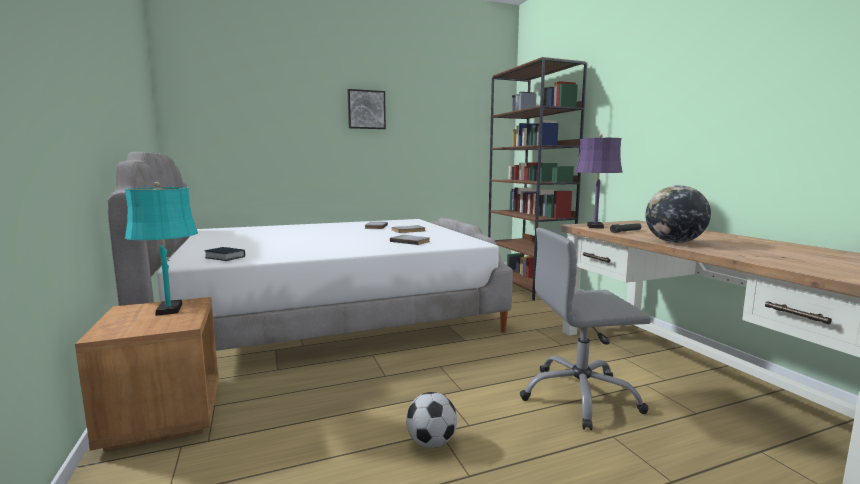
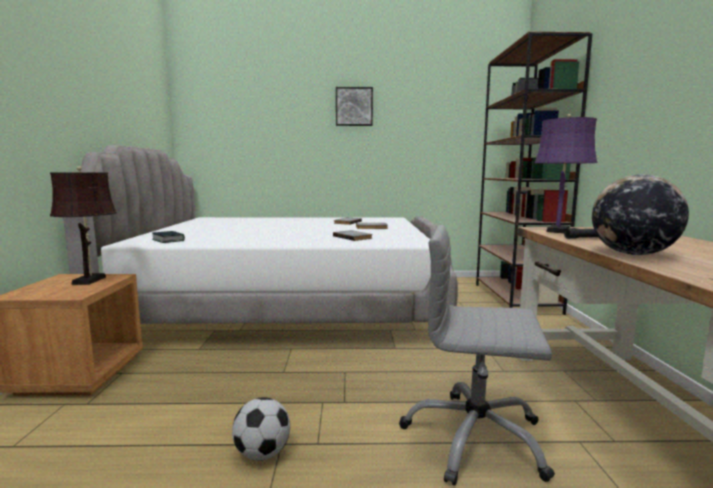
camera: 20 degrees right, 0 degrees up
(170, 308) = (91, 280): turquoise table lamp -> brown table lamp

